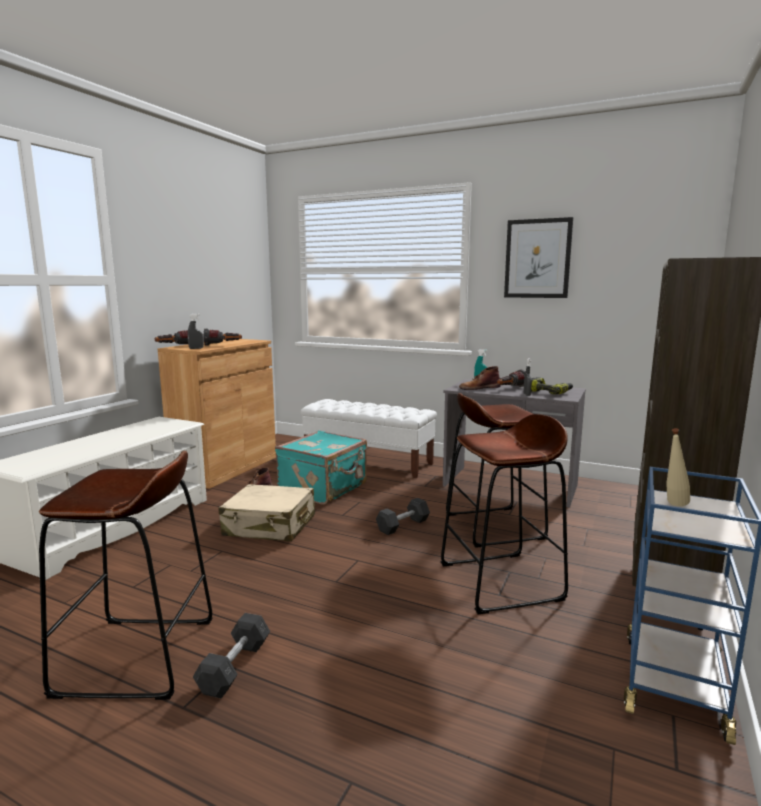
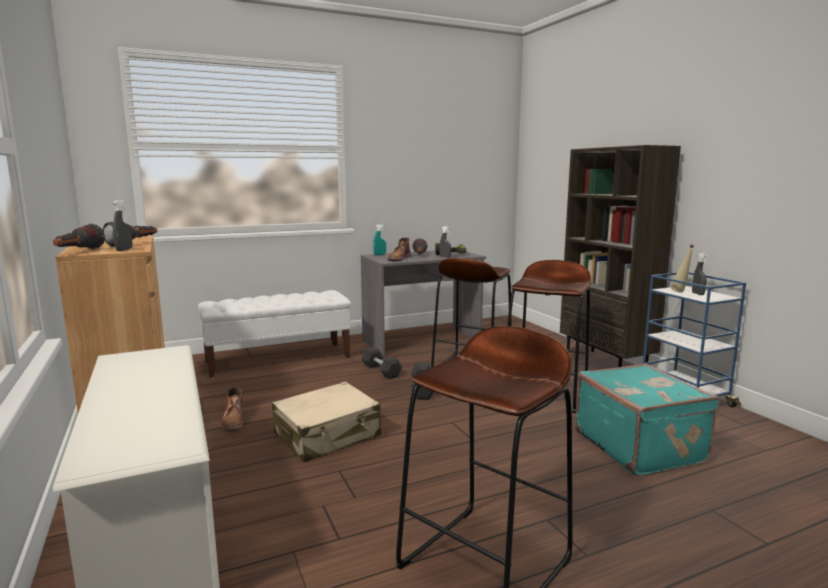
camera: 50 degrees left, 0 degrees up
(234, 667) = (551, 517): grey dumbbell -> grey dumbbell (381, 371)
(324, 489) = (296, 391): turquoise suitcase -> turquoise suitcase (640, 446)
(537, 259) = (404, 142): picture -> none
(693, 517) = (698, 294): none -> grey spray bottle

